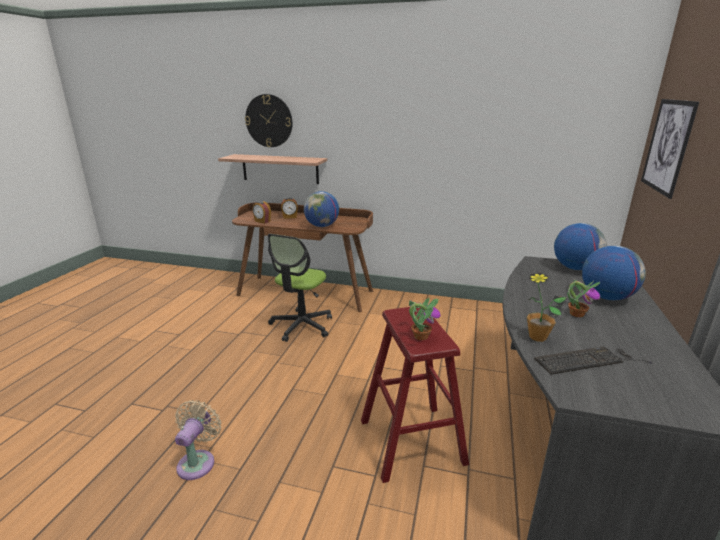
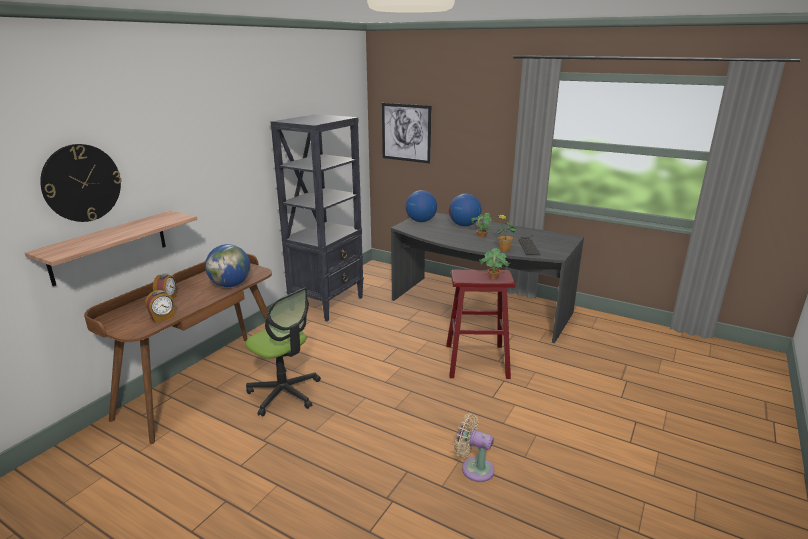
camera: 75 degrees left, 0 degrees up
(464, 311) = (327, 303): none -> black bookcase

